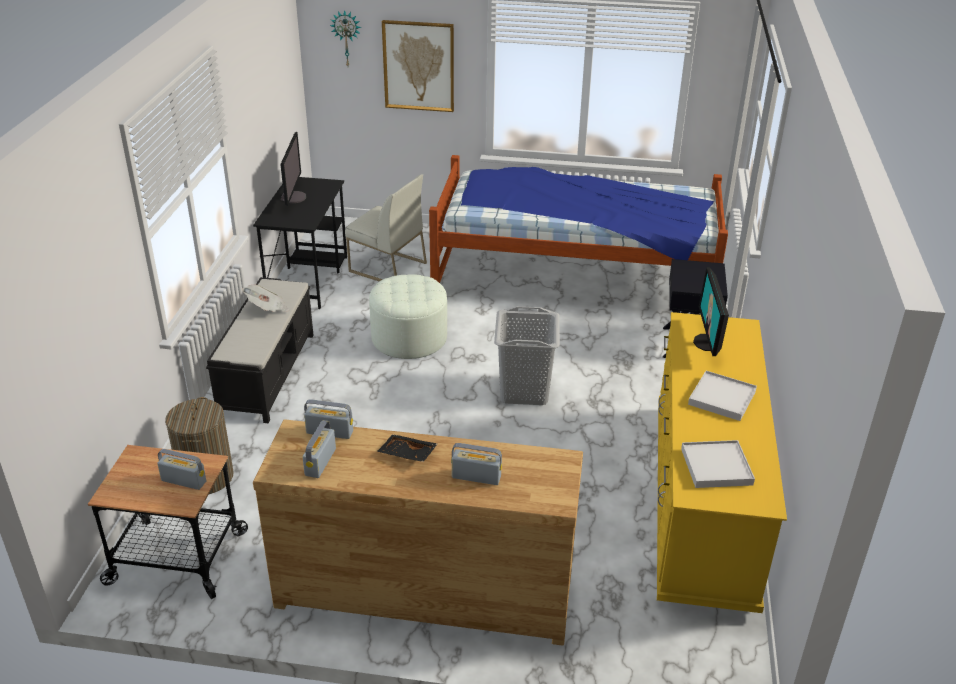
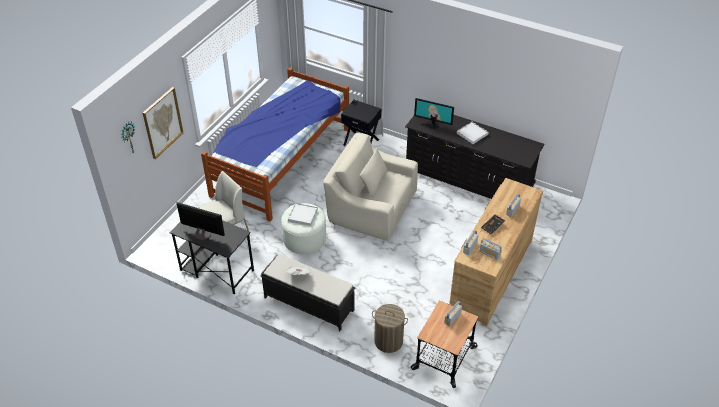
camera: 70 degrees left, 10 degrees up
(525, 391) = (371, 207): grey laundry basket -> beige armchair
(701, 502) = (468, 177): yellow dresser -> black dresser
(716, 466) = (512, 150): white tray -> white tray (302, 215)

